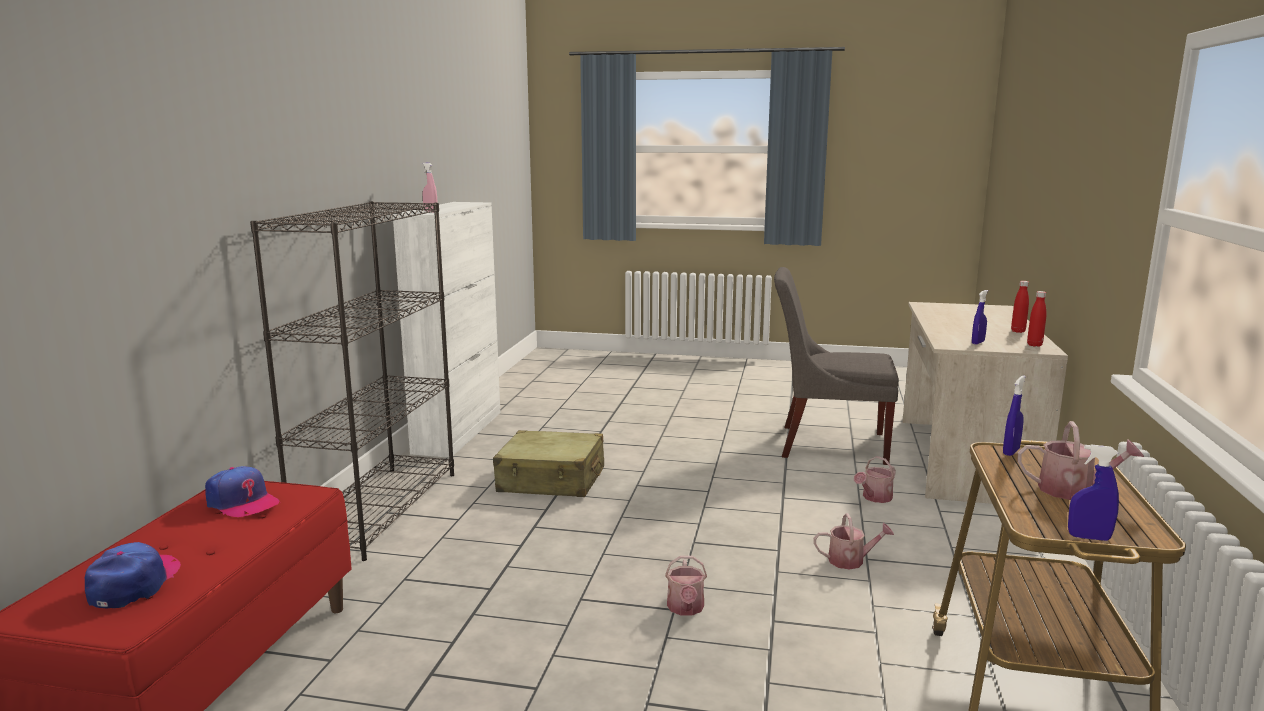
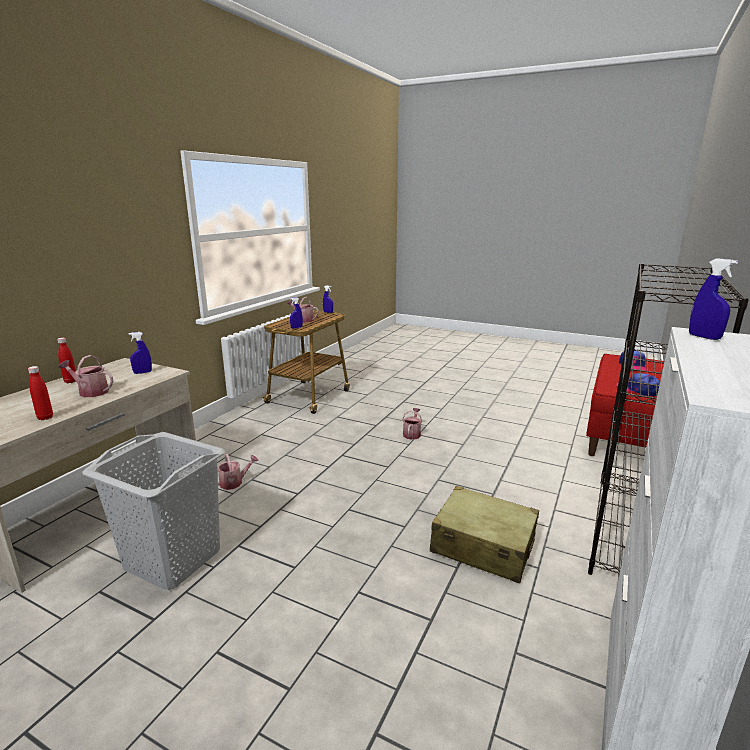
camera: 165 degrees left, 5 degrees up
(430, 212) = (704, 337): pink spray bottle -> blue spray bottle
(827, 444) = (173, 560): grey chair -> grey laundry basket
(851, 561) = (309, 444): watering can -> watering can (90, 392)
(1034, 345) = (113, 366): red bottle -> red bottle (45, 417)

